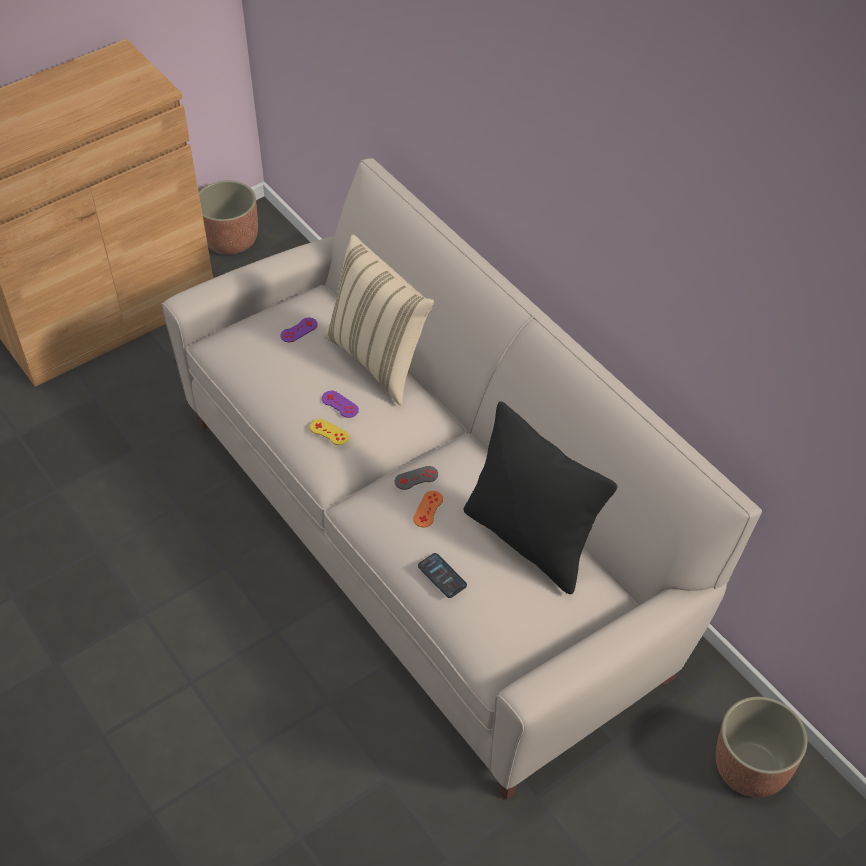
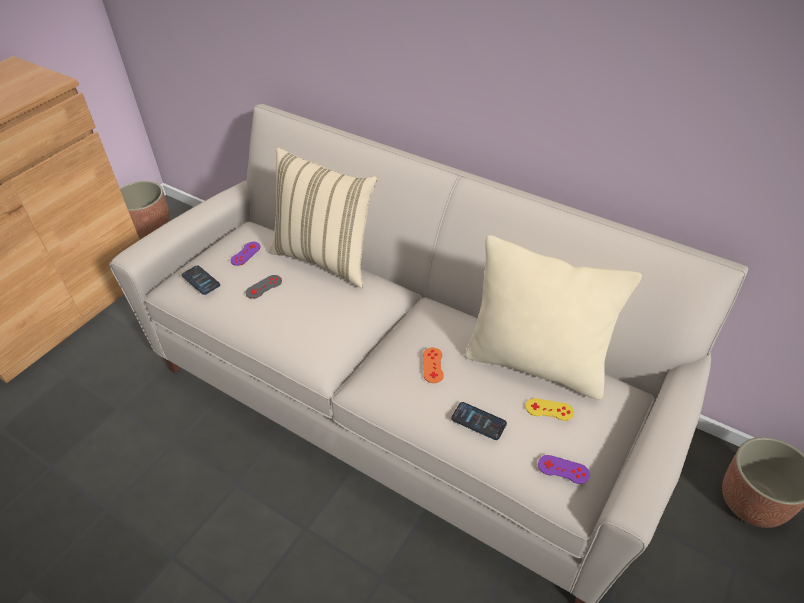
camera: 20 degrees left, 5 degrees down
(244, 348) = (201, 280): none -> phone
(329, 432) = (310, 327): yellow game controller -> yellow game controller (549, 409)
(340, 404) = (309, 301): purple game controller -> purple game controller (563, 469)
(416, 478) = (407, 342): grey game controller -> grey game controller (264, 287)
(530, 540) = (536, 363): black pillow -> beige pillow

